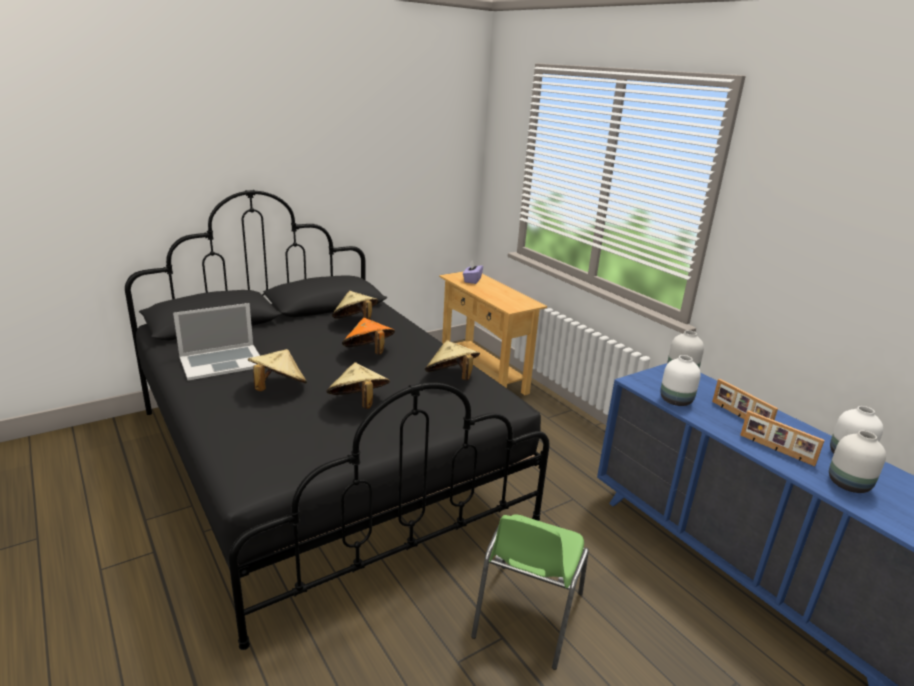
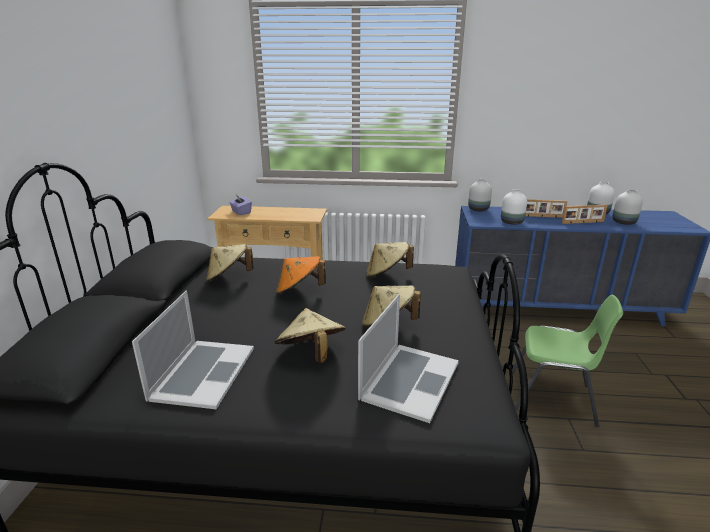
camera: 50 degrees left, 0 degrees up
(280, 436) = (409, 380): none -> laptop
(526, 615) = (553, 398): green chair -> green chair turned 45 degrees counterclockwise

